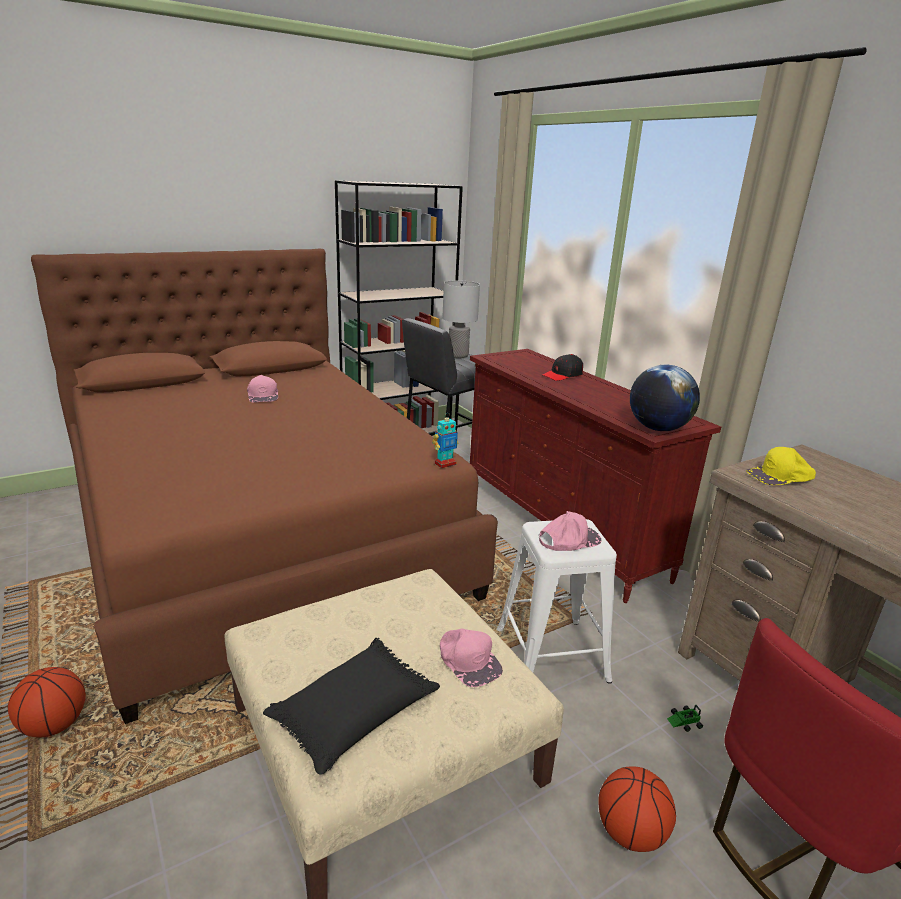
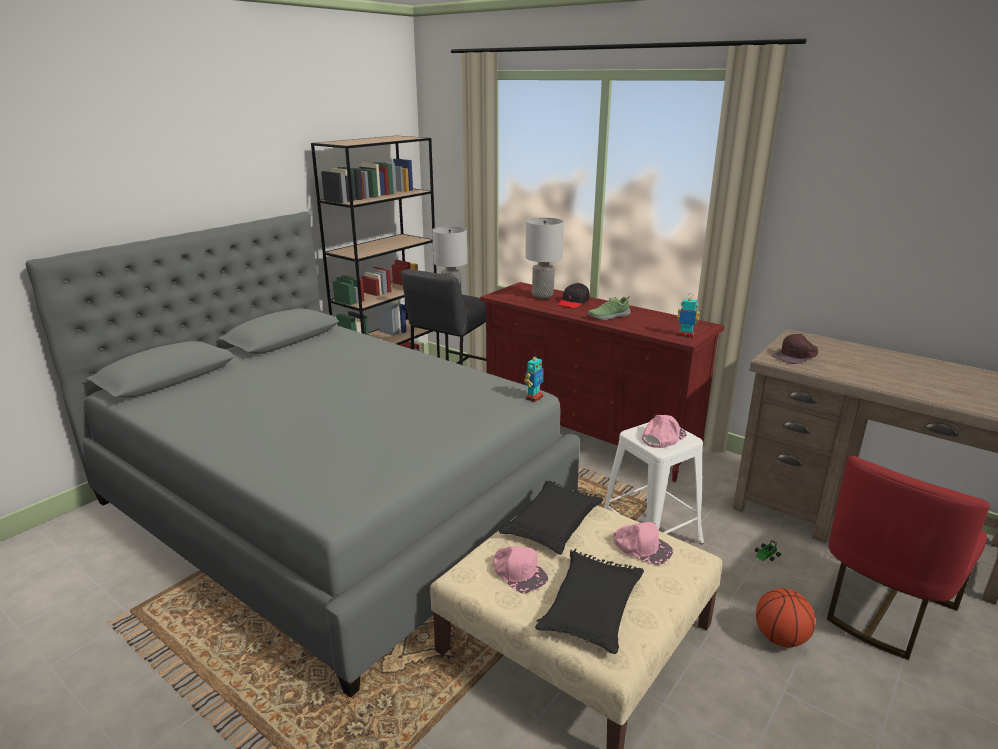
camera: 20 degrees left, 0 degrees up
(54, 726) = (283, 722): basketball -> none
(261, 535) = (333, 504): brown bed -> grey bed
(263, 395) = (309, 368): pink cap -> pink cap (519, 572)
(395, 603) = (553, 522): none -> black pillow
(534, 365) = (542, 297): none -> grey table lamp
(586, 394) = (608, 316): none -> shoe
(658, 428) = (686, 335): globe -> toy robot
(780, 476) = (796, 356): yellow cap -> brown cap

